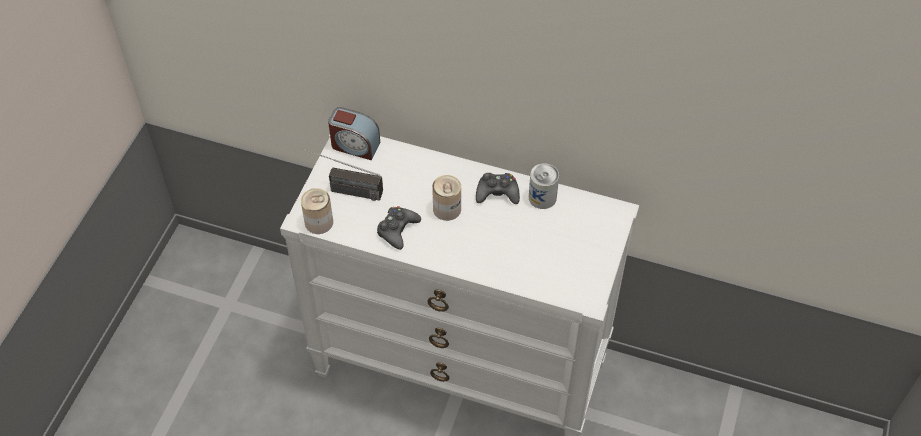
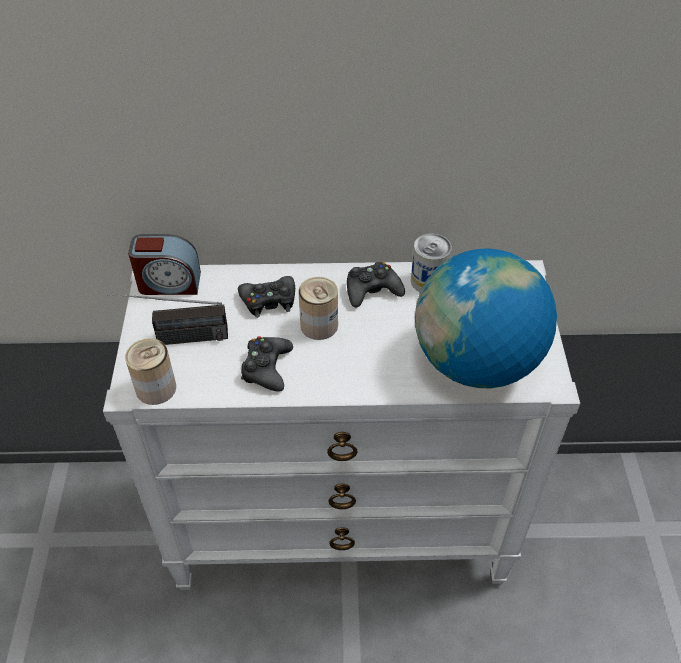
camera: 20 degrees left, 5 degrees down
(419, 180) = (269, 301): none -> black game controller
(544, 269) = (476, 362): none -> globe

